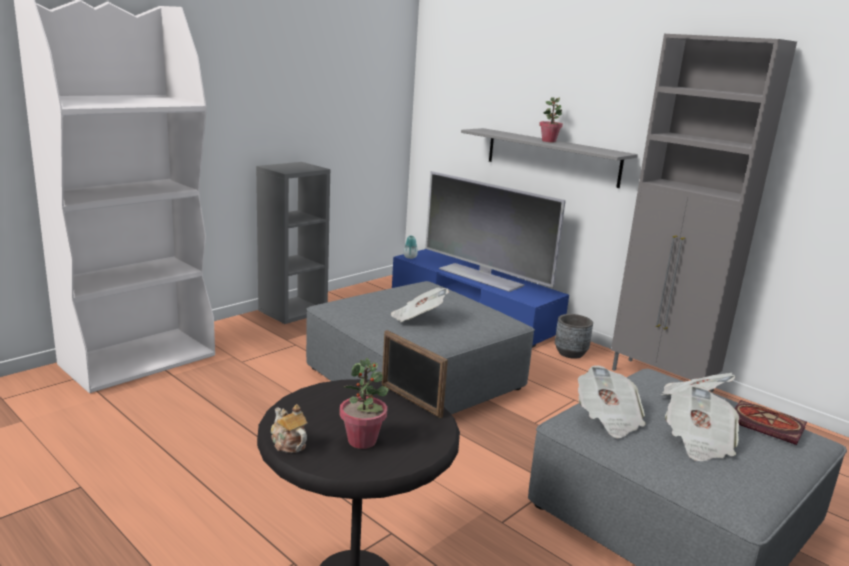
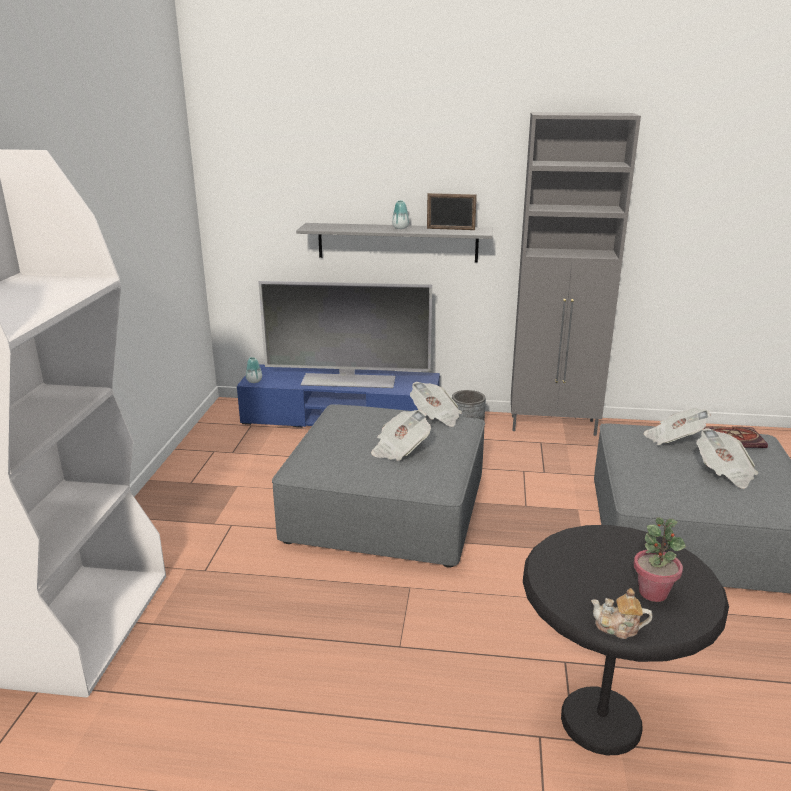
camera: 35 degrees left, 5 degrees up
(293, 311) = (171, 487): grey bookcase -> none
(410, 400) = (613, 537): picture frame -> picture frame (450, 229)
(549, 141) = (400, 228): potted plant -> vase
(608, 419) = (658, 481): newspaper -> newspaper (436, 417)

